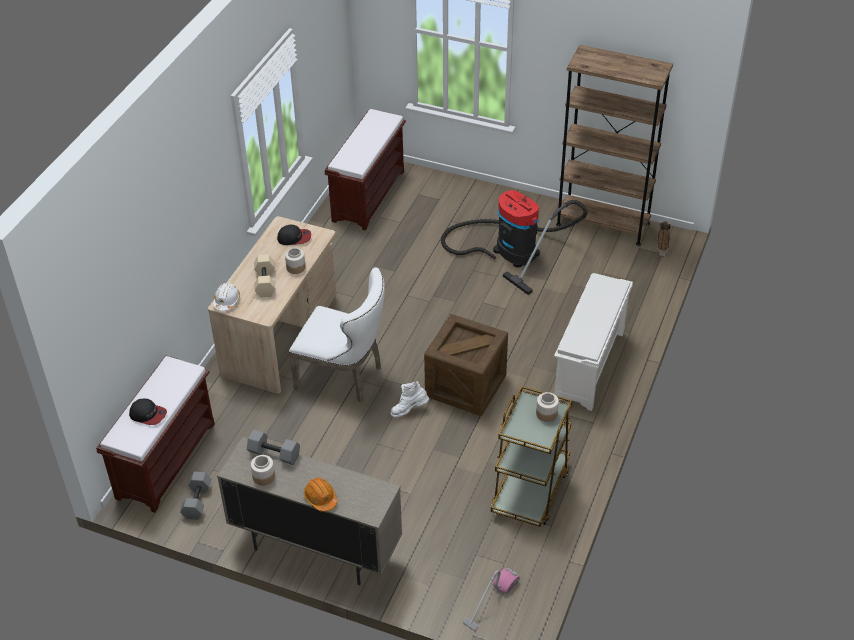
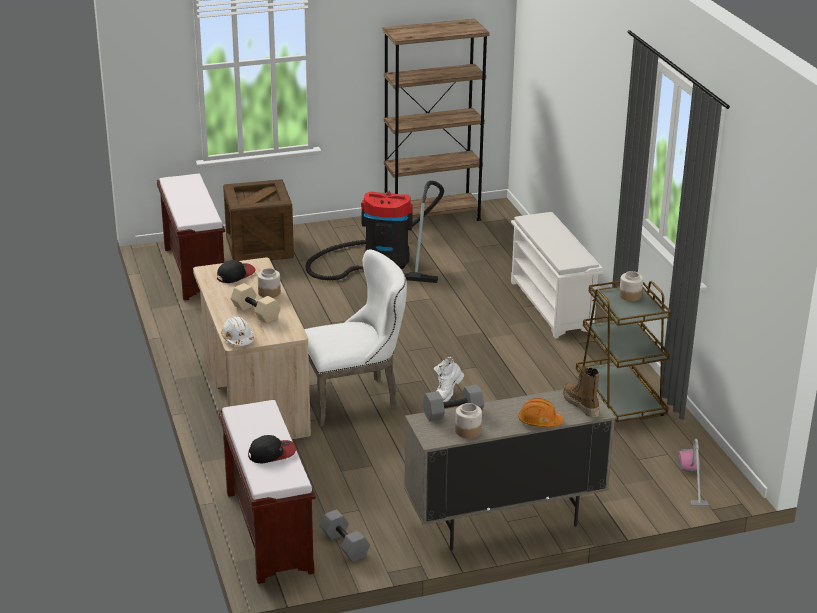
camera: 40 degrees left, 15 degrees down
(465, 386) = (471, 359): crate -> crate (259, 248)
(662, 245) = (498, 214): boot -> boot (580, 405)

